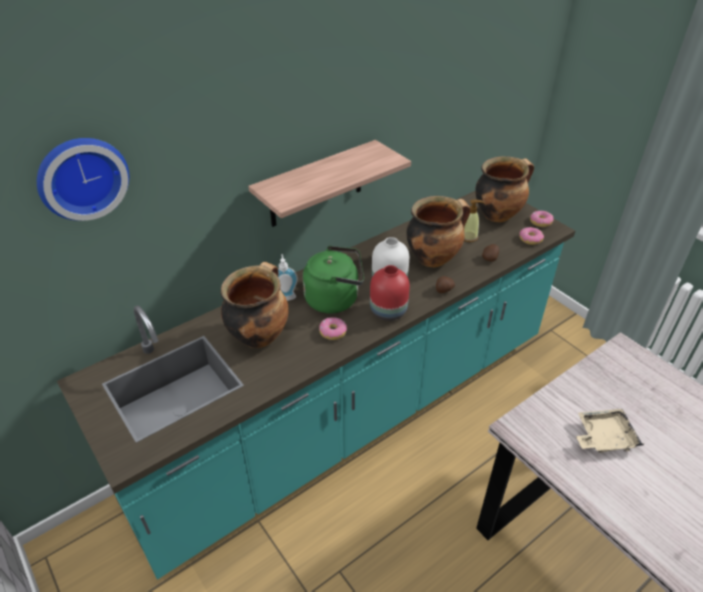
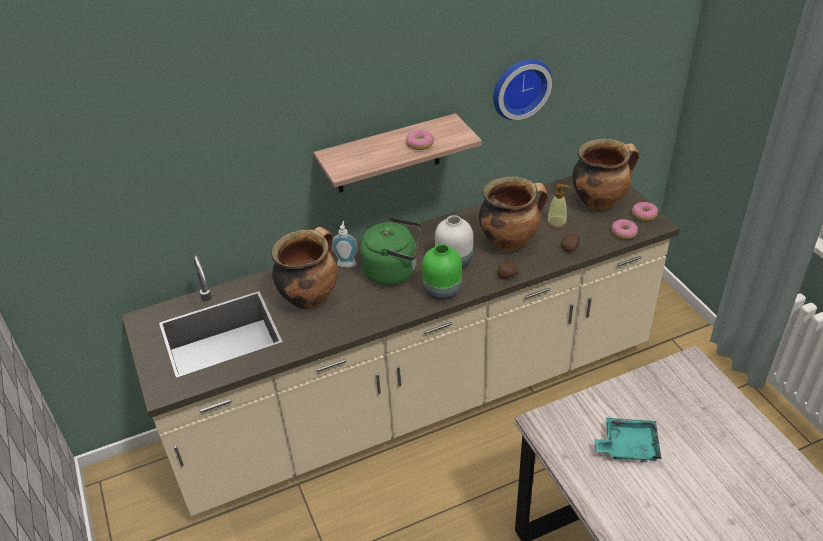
camera: 15 degrees right, 0 degrees up
(82, 177) = (155, 136): wall clock -> wall clock (519, 87)
(333, 332) = (381, 304): donut -> donut (420, 144)
(351, 416) = (418, 399): turquoise counter -> beige counter
(388, 312) = (442, 291): red vase -> green vase
(603, 437) = (628, 446): beige tray -> turquoise tray

